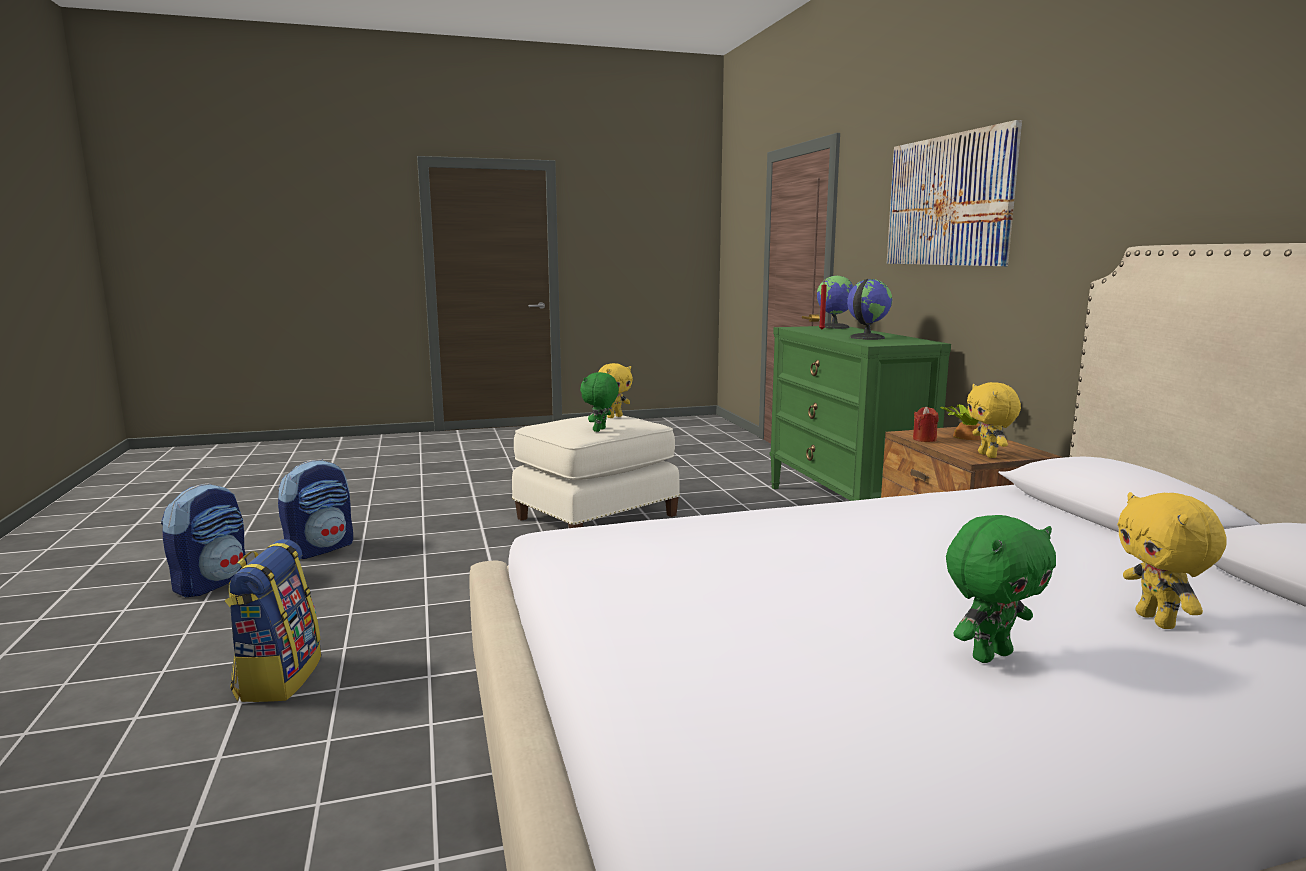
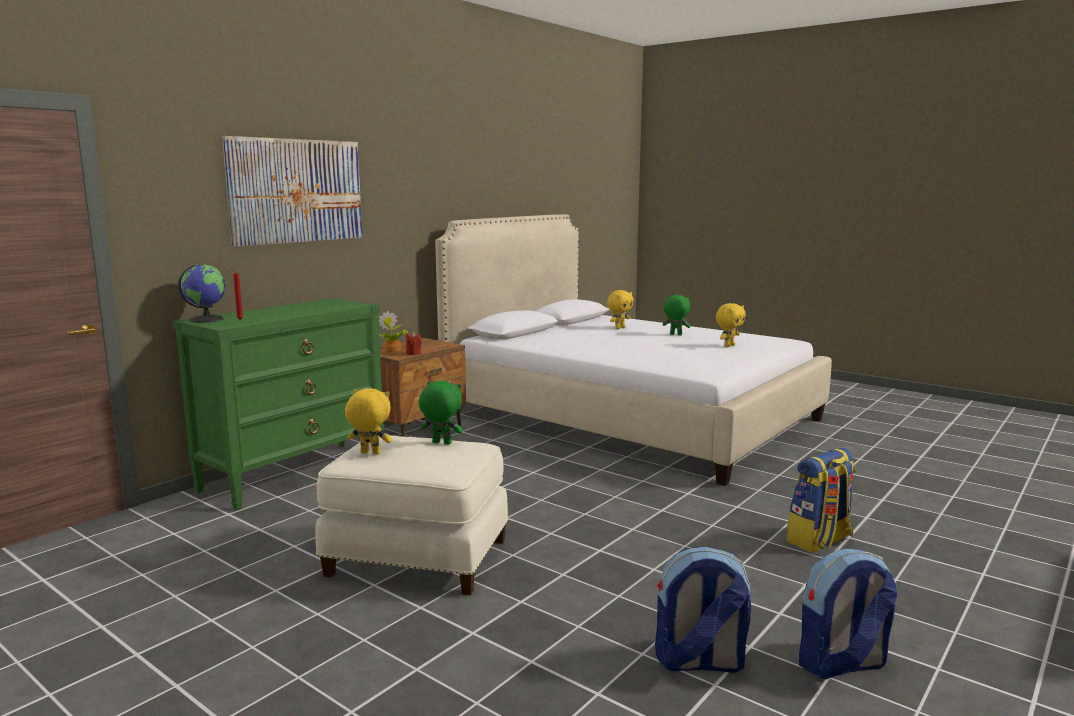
camera: 125 degrees left, 0 degrees up
(600, 430) = (441, 443): green plush toy -> green plush toy turned 150 degrees counterclockwise
(866, 337) = (312, 308): globe -> none
(988, 455) = (440, 344): yellow plush toy -> yellow plush toy (729, 346)

